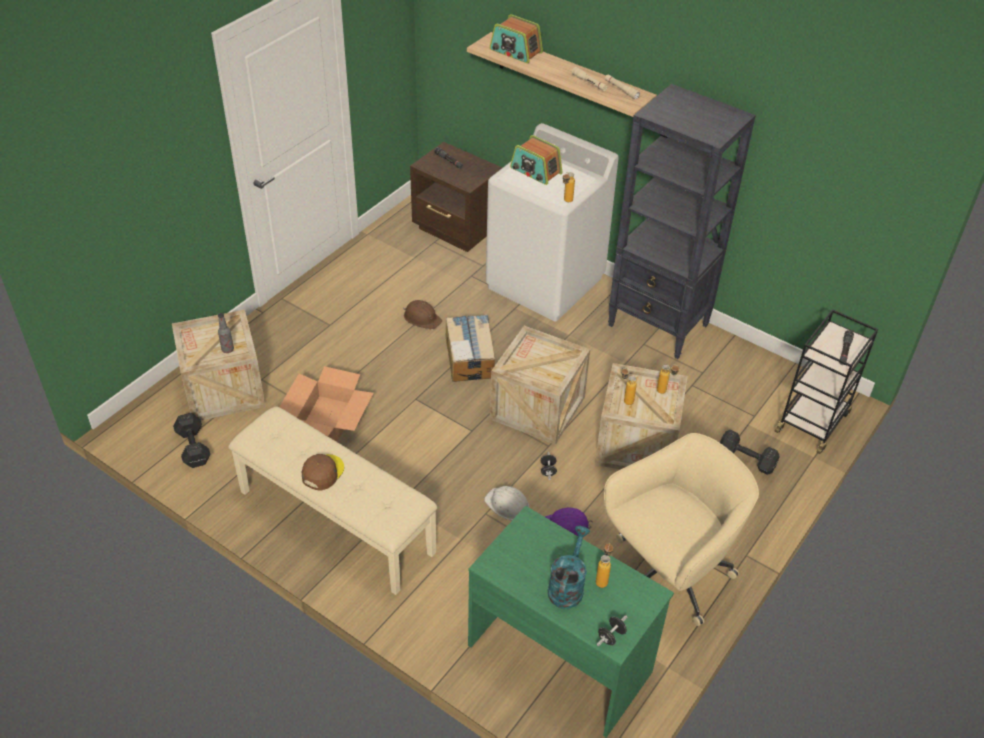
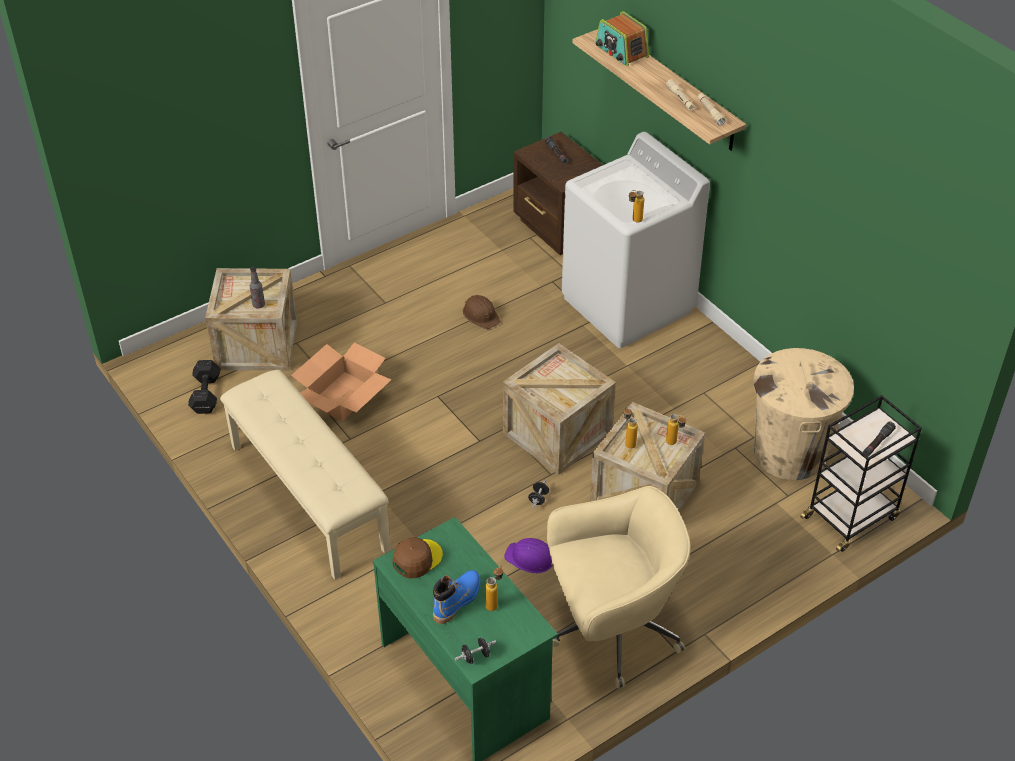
camera: 20 degrees right, 0 degrees up
(322, 473) = (292, 442): brown cap -> brown cap (417, 559)
(470, 357) = (512, 366): cardboard box -> none
(507, 505) = (481, 522): white hard hat -> none
(535, 171) = (619, 182): radio -> none
(567, 586) = (457, 600): turquoise watering can -> blue boot
(659, 326) = (730, 377): black bookcase -> none
(738, 379) = (789, 453): none -> beige trash can
(747, 460) = (755, 539): black dumbbell -> none

